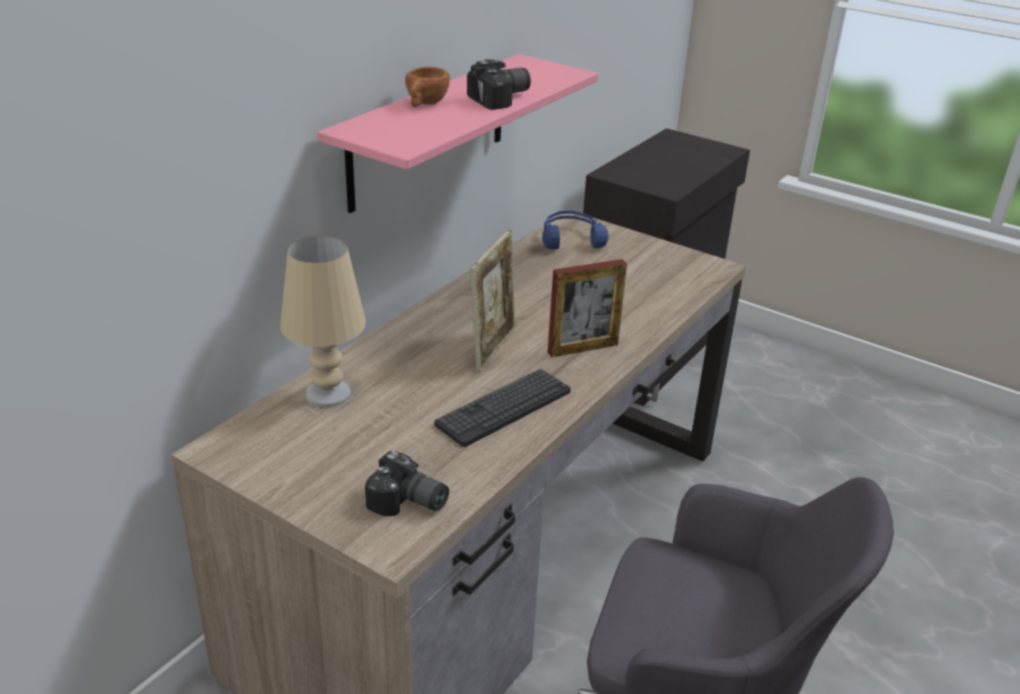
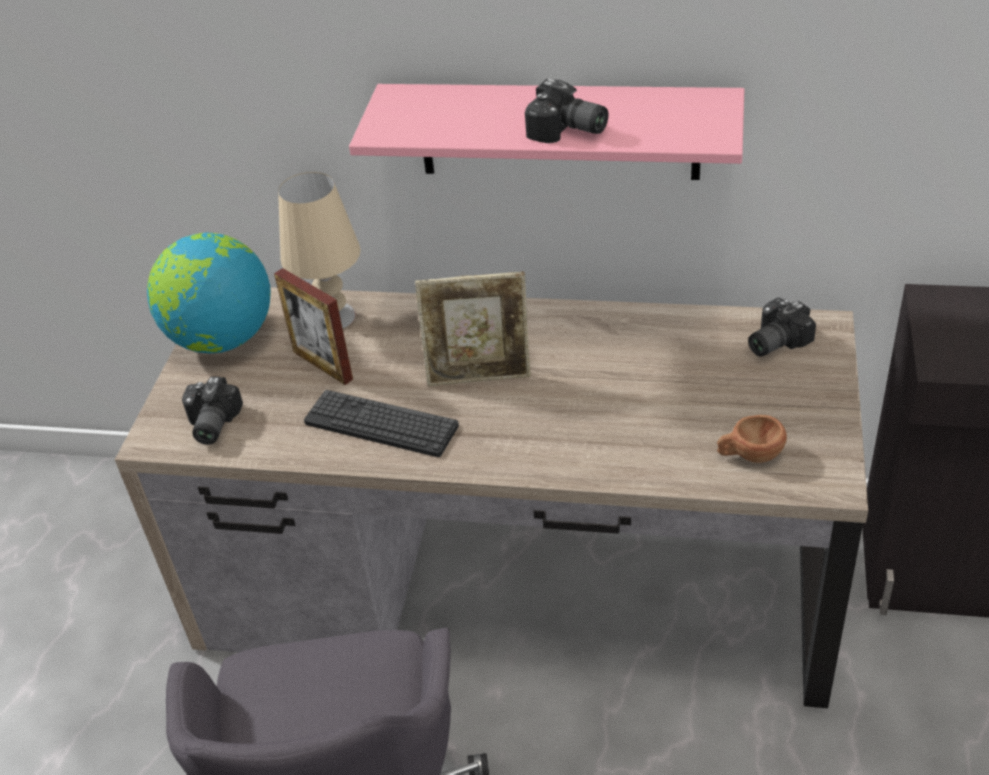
camera: 70 degrees right, 10 degrees up
(279, 465) = (222, 338): none -> globe
(425, 104) = (501, 101): brown cup -> brown cup (749, 455)
(570, 239) = (773, 341): blue headphones -> camera
(583, 348) = (529, 437): picture frame -> picture frame (322, 365)

